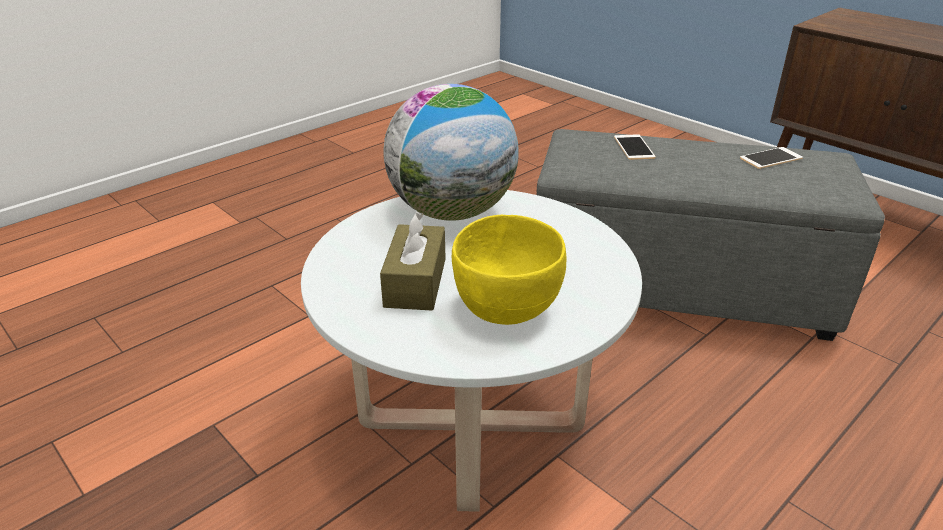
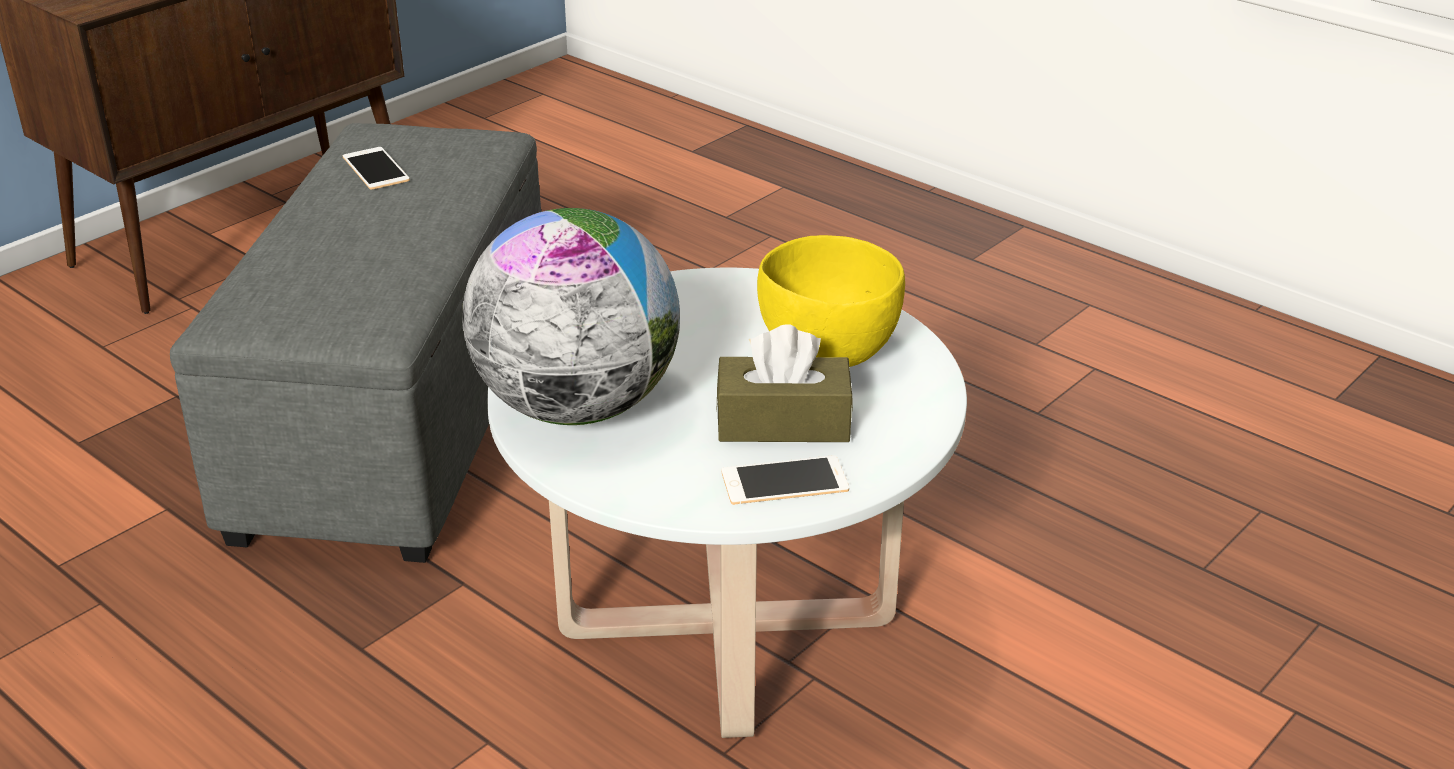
camera: 95 degrees left, 0 degrees up
(634, 147) = (310, 266): phone -> phone (784, 481)

